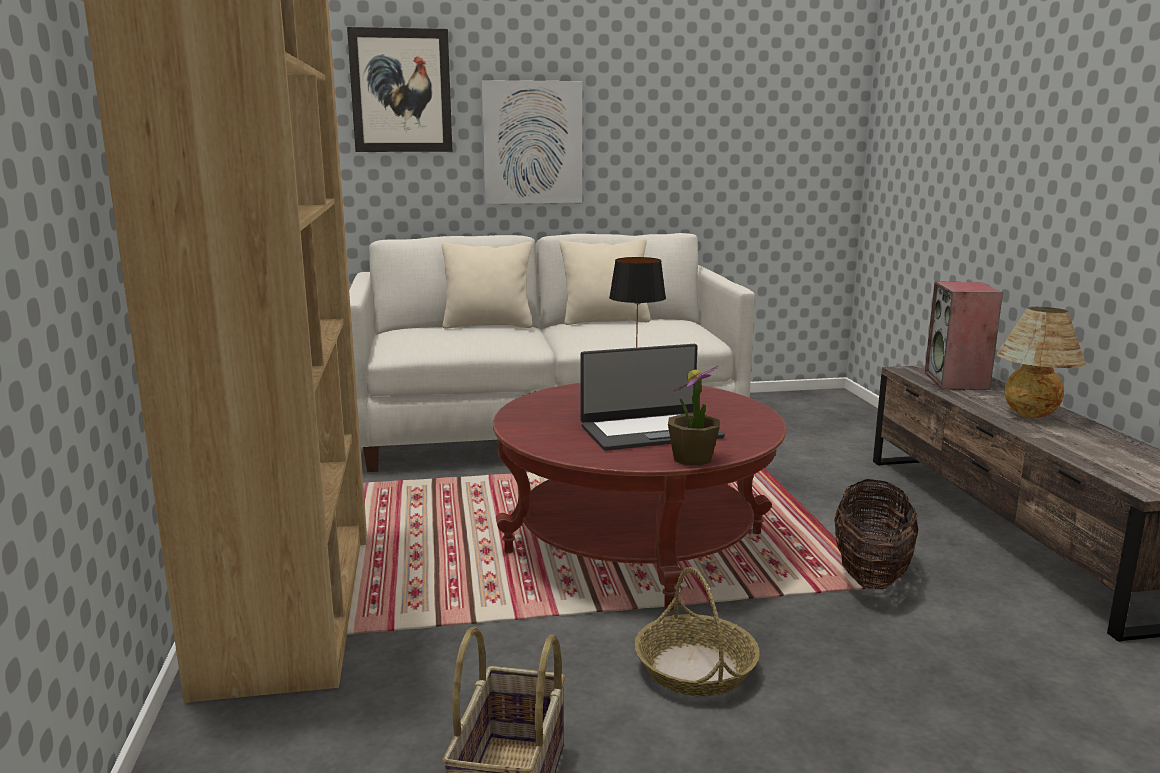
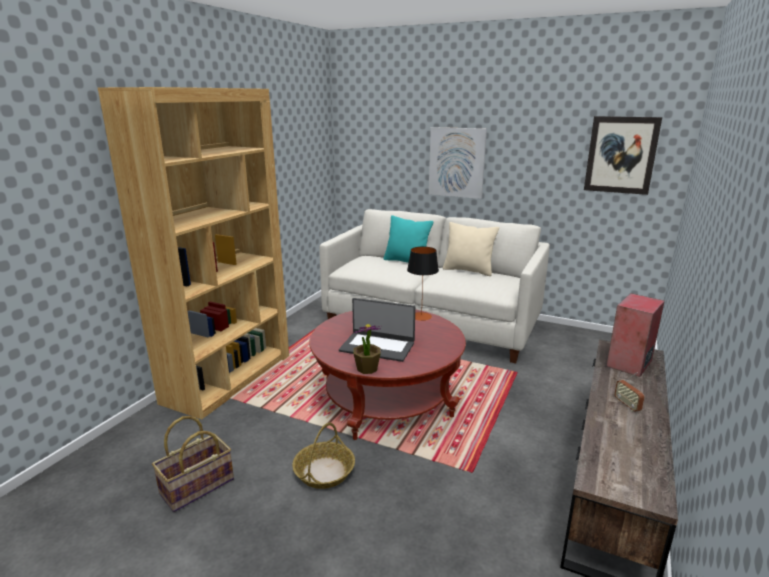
camera: 35 degrees right, 5 degrees up
(401, 91) = (392, 132): picture -> picture (621, 155)
(488, 325) = (407, 262): beige pillow -> turquoise pillow
(870, 574) = (477, 463): basket -> none
(1032, 417) = (627, 405): table lamp -> radio

